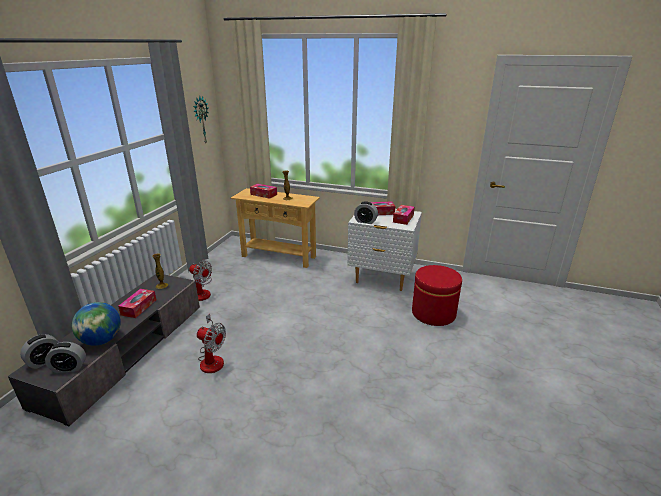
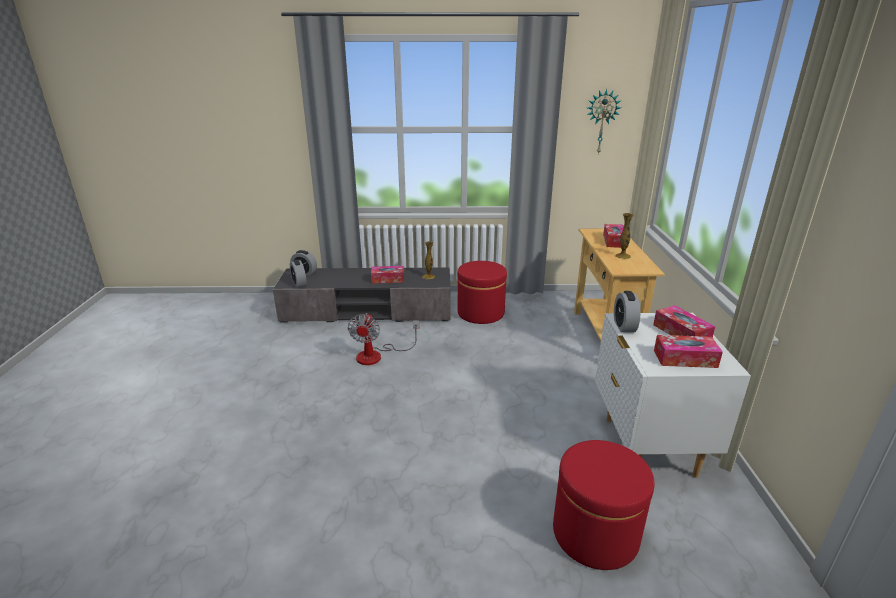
camera: 70 degrees right, 0 degrees up
(102, 340) = (335, 282): globe -> none
(202, 292) = (480, 313): fan -> red ottoman

